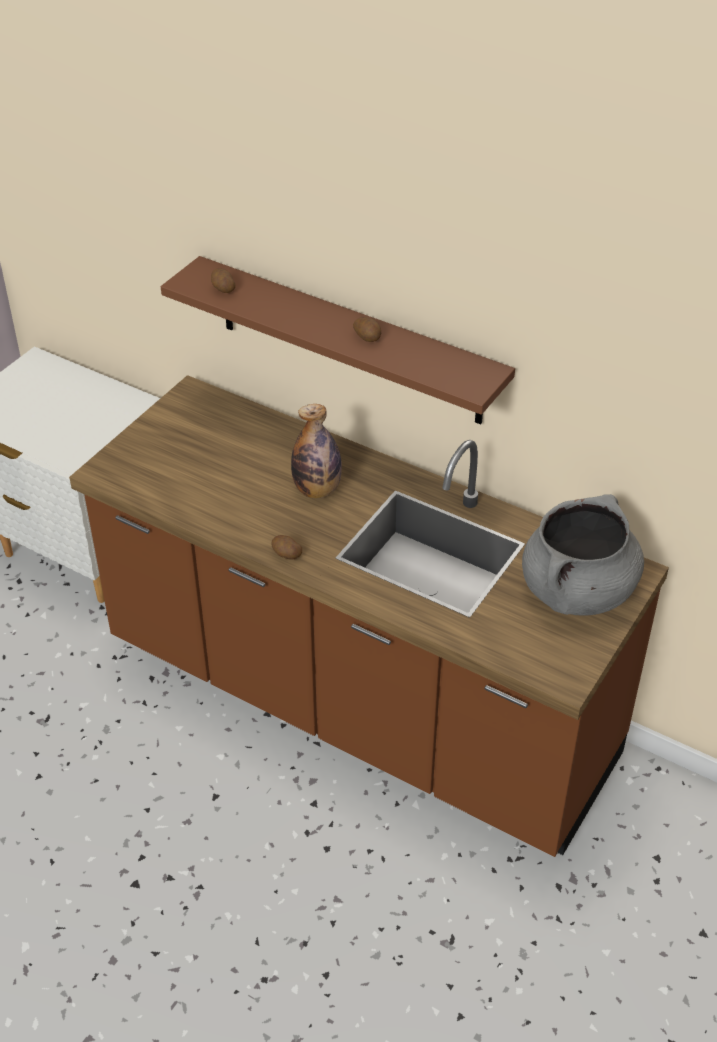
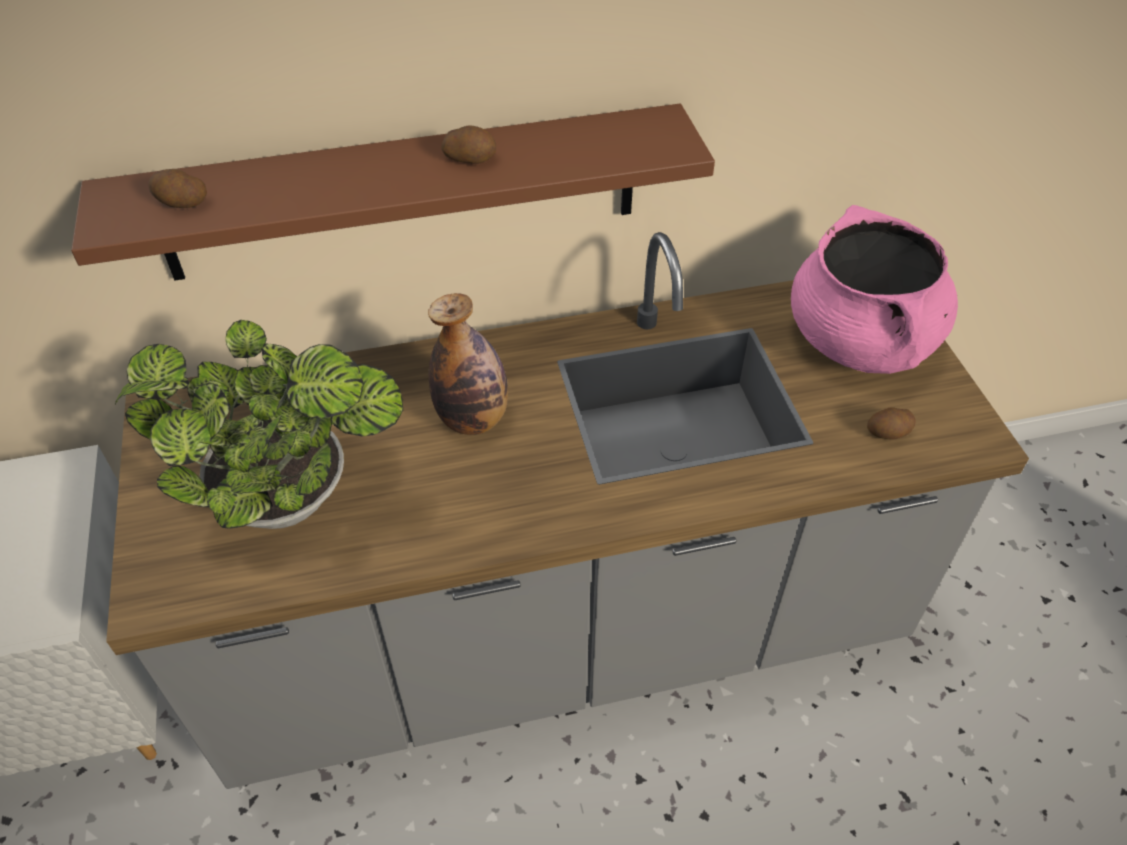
camera: 45 degrees left, 5 degrees up
(197, 471) = (294, 500): none -> potted plant
(286, 554) = (539, 523): potato -> potato (888, 433)
(358, 704) = (563, 636): brown counter -> grey counter
(577, 591) = (860, 341): grey cooking pot -> pink cooking pot

